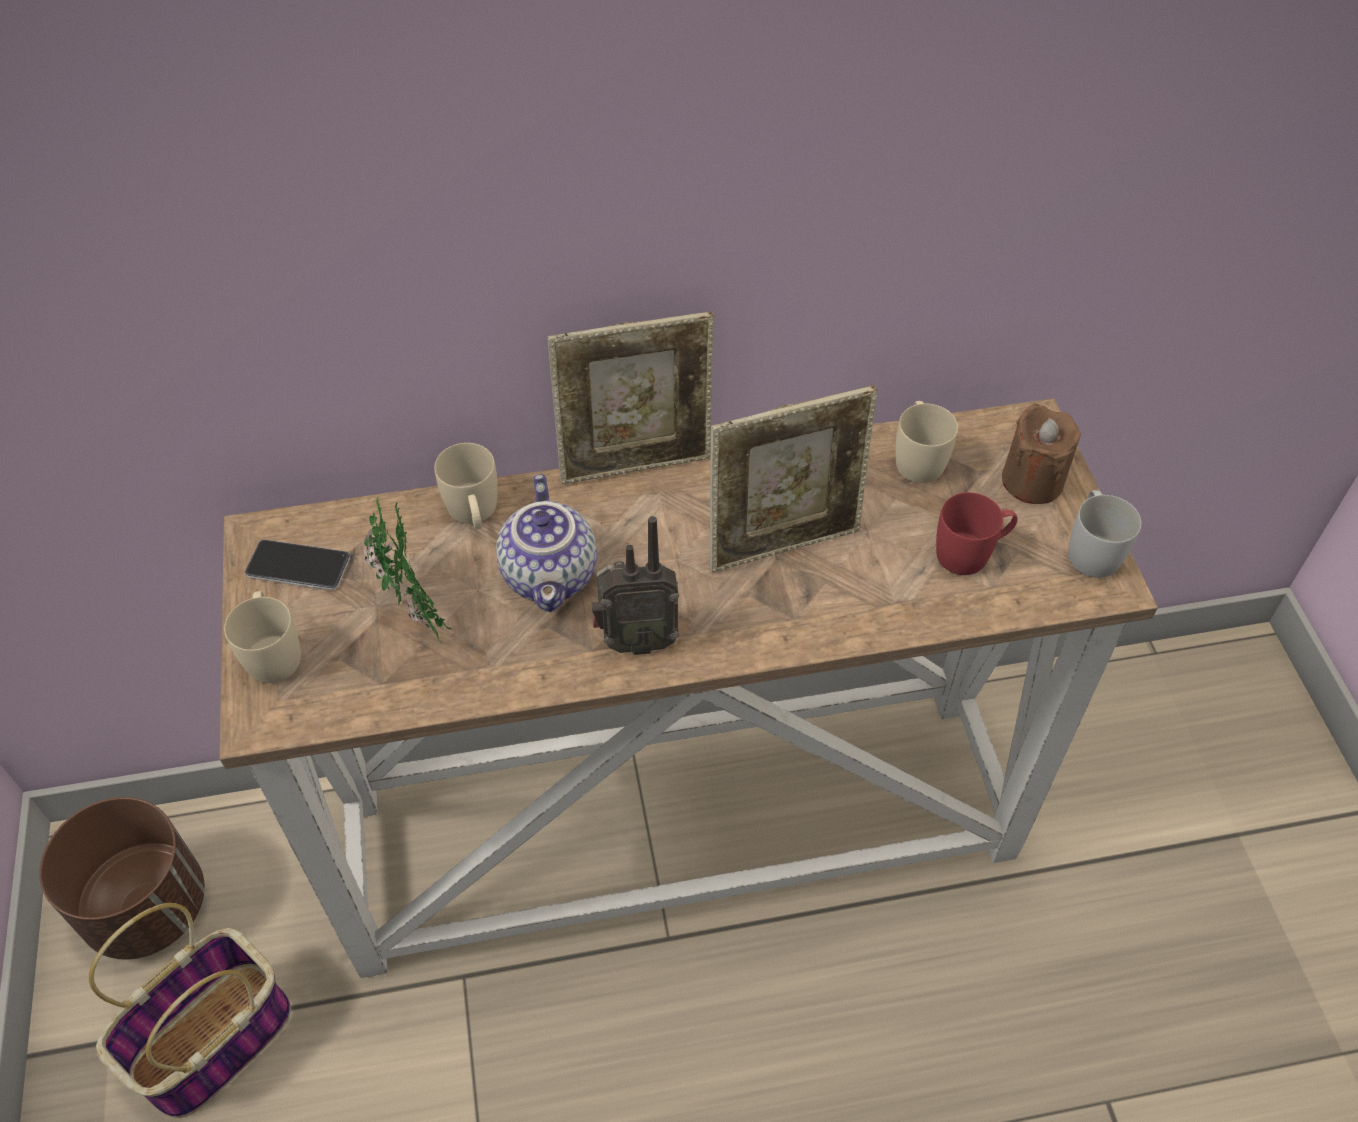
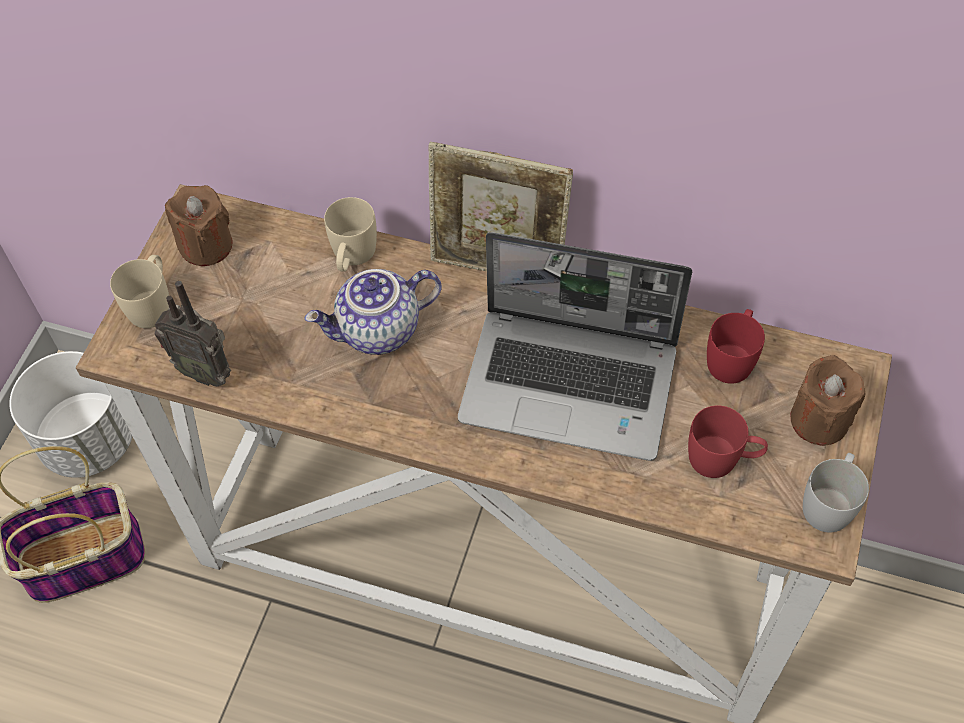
camera: 30 degrees right, 5 degrees up
(147, 905) = (89, 440): brown planter -> white planter
(298, 566) = (206, 245): phone -> brown candle
(414, 610) = (265, 315): potted plant -> none
(552, 576) = (379, 332): teapot -> teapot turned 45 degrees clockwise
(636, 640) = (408, 411): radio -> radio (206, 371)
(784, 544) = (572, 383): picture frame -> laptop
(918, 457) = (732, 357): beige mug -> red mug

